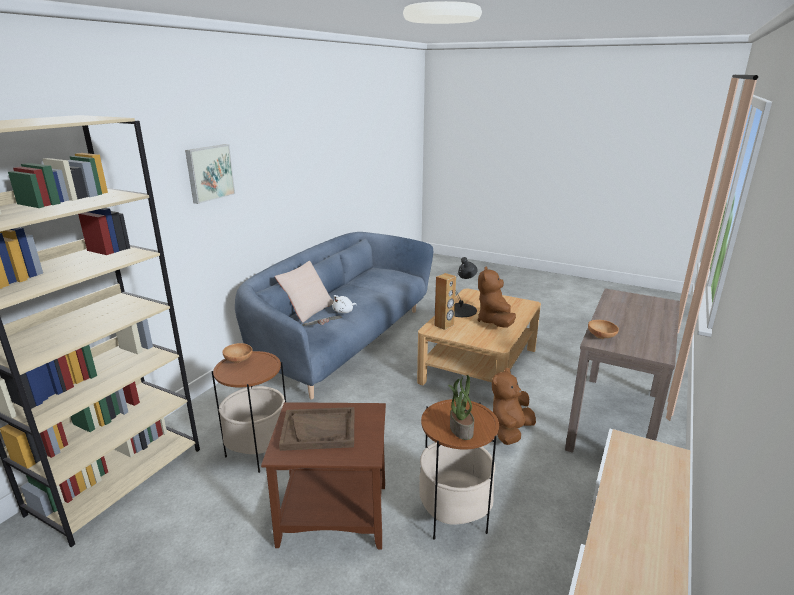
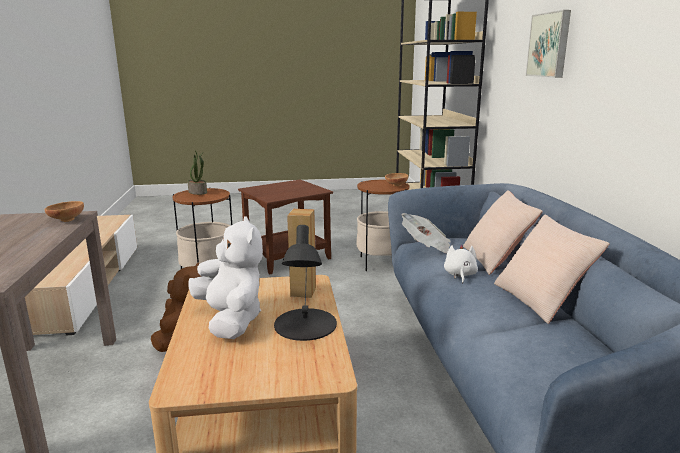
camera: 145 degrees right, 5 degrees down
(319, 430) = (290, 188): brown tray -> none
(342, 289) = (541, 299): none -> beige pillow
(495, 322) = (231, 320): brown plush toy -> white plush toy

